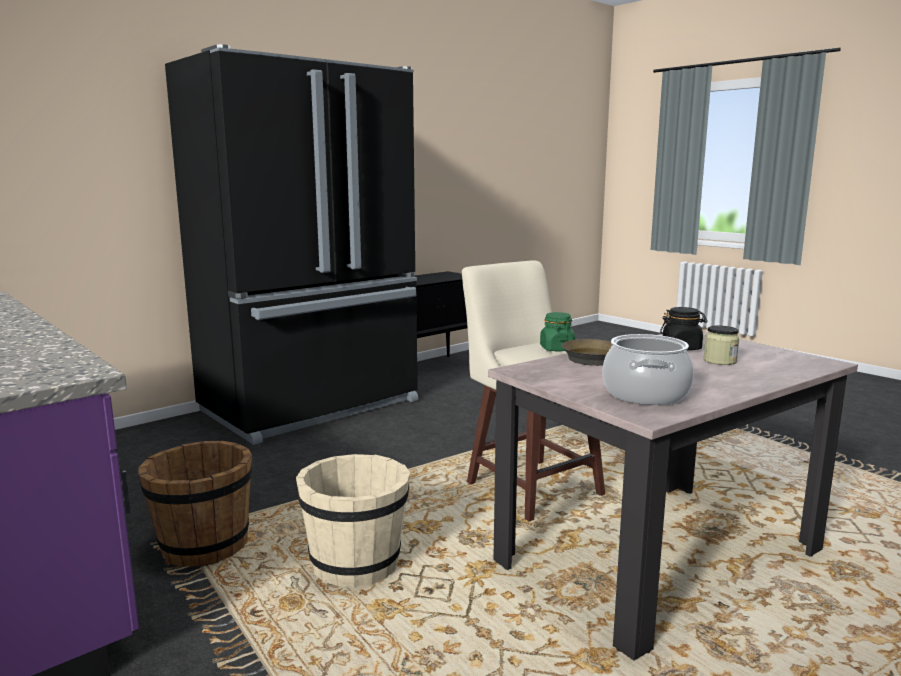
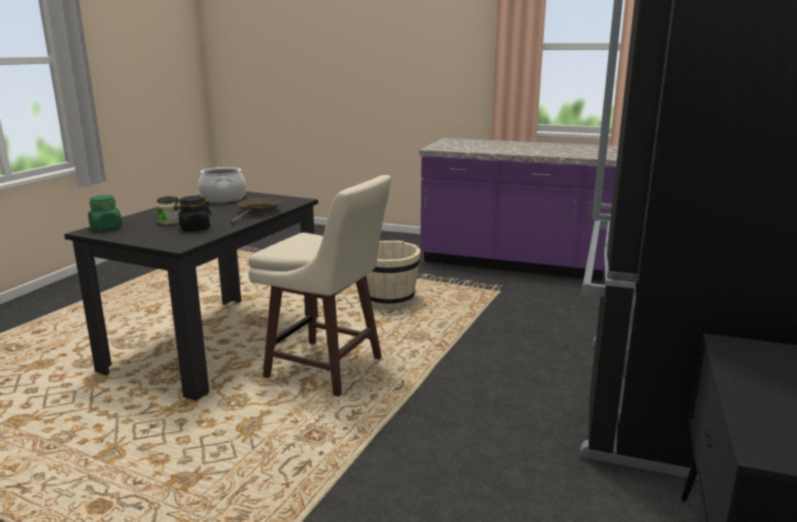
camera: 150 degrees right, 5 degrees up
(204, 545) = (476, 291): brown bucket -> none
(556, 349) = (303, 246): green jar -> green jar (106, 227)
(660, 556) = (217, 343): beige dining table -> black dining table

